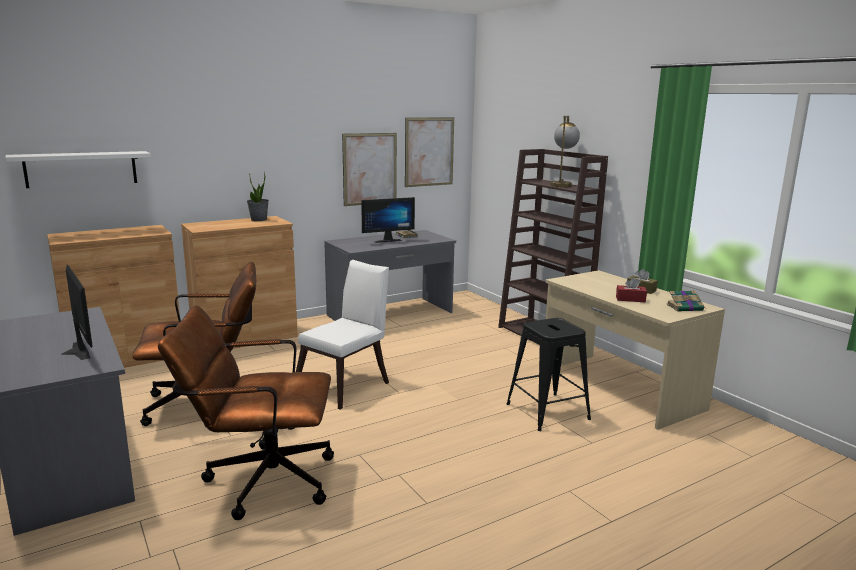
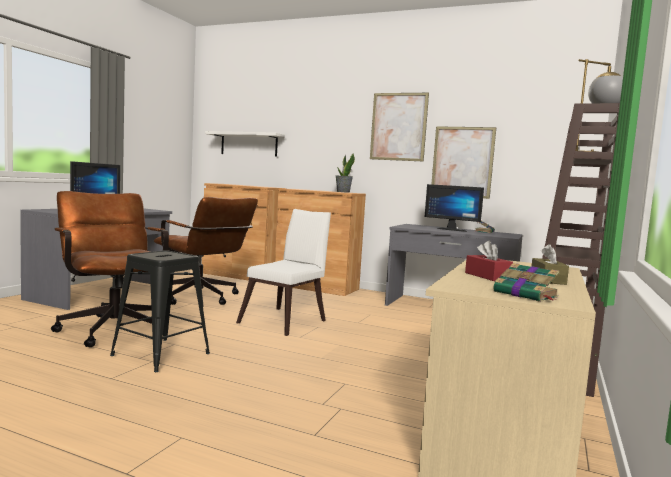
camera: 55 degrees right, 10 degrees down
(346, 385) = (287, 321): white chair -> white chair turned 60 degrees counterclockwise
(429, 152) = (537, 149): picture -> picture (398, 126)
(548, 412) = (358, 399): black stool -> black stool (161, 355)

